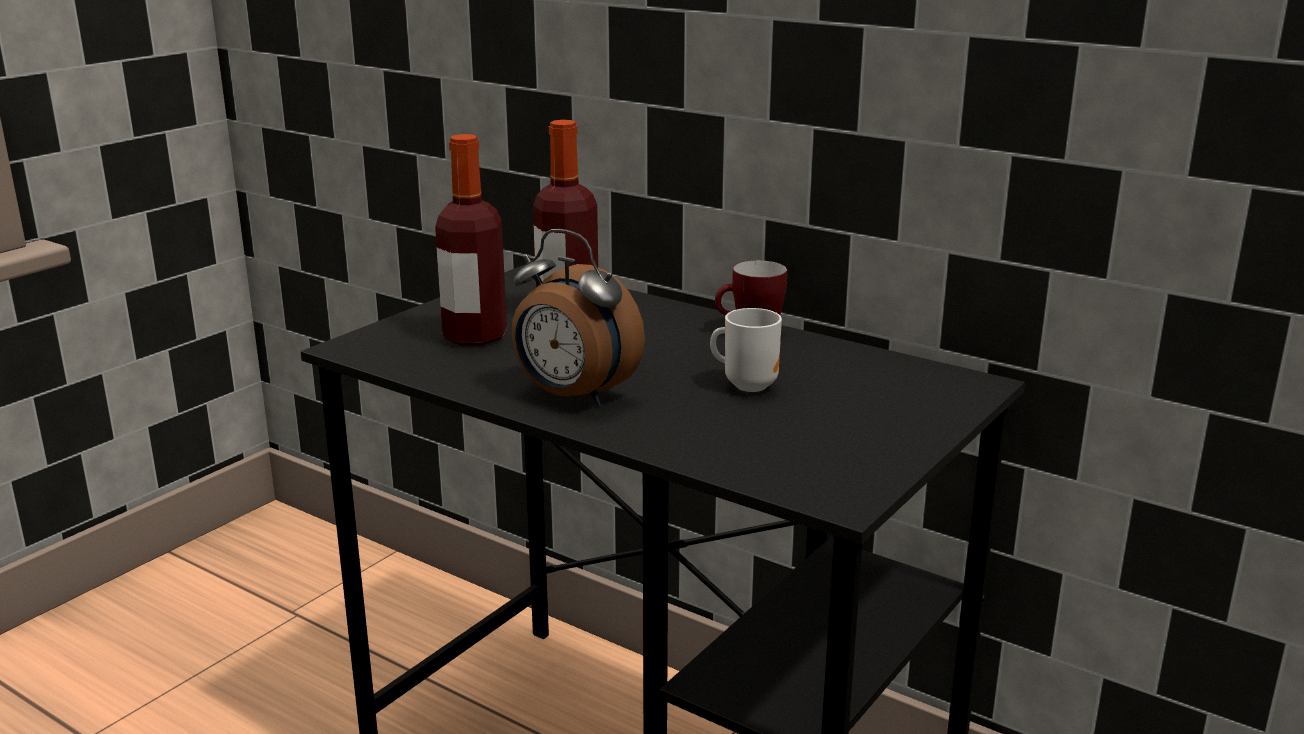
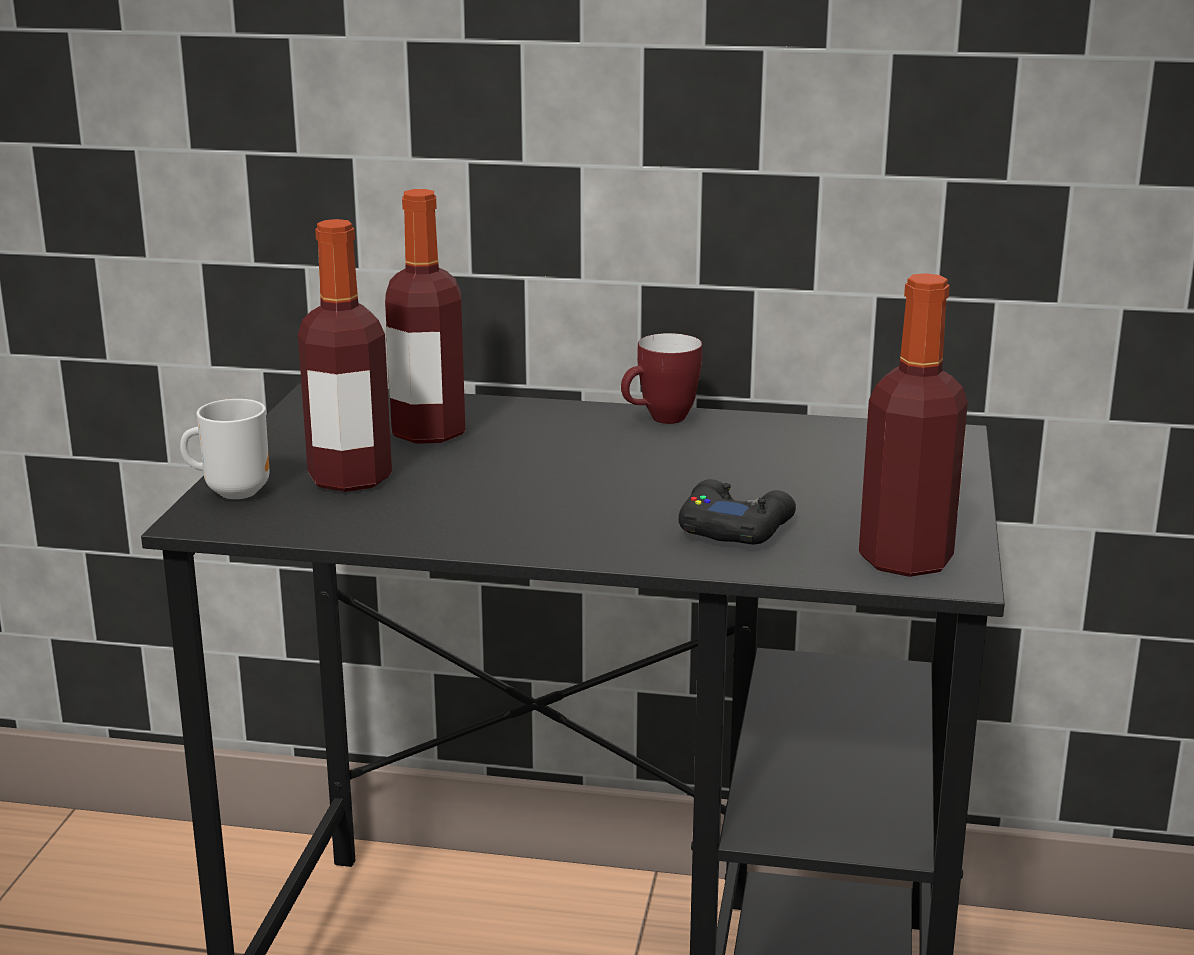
camera: 25 degrees left, 0 degrees up
(573, 396) = (552, 525): alarm clock -> none
(708, 424) = (735, 527): none -> black game controller
(747, 384) = (725, 477): mug -> mug (233, 491)
(816, 478) = (905, 560): none -> bottle

